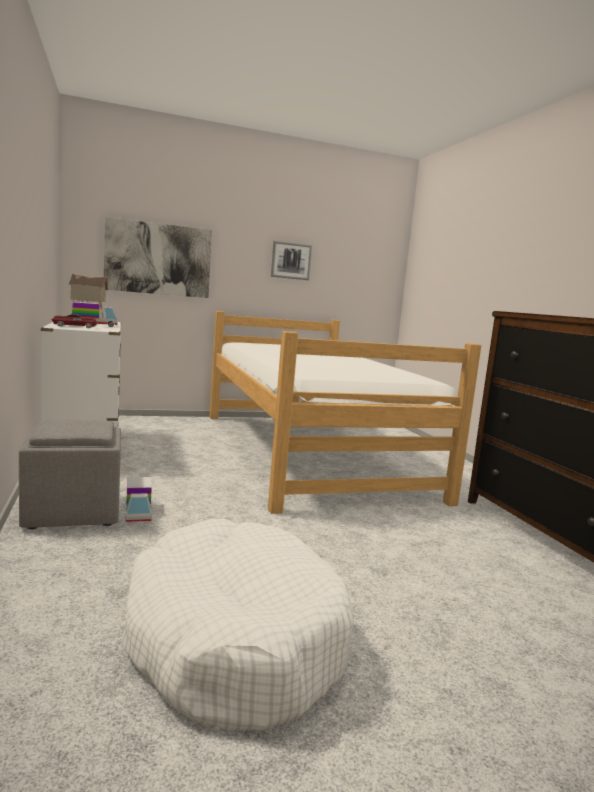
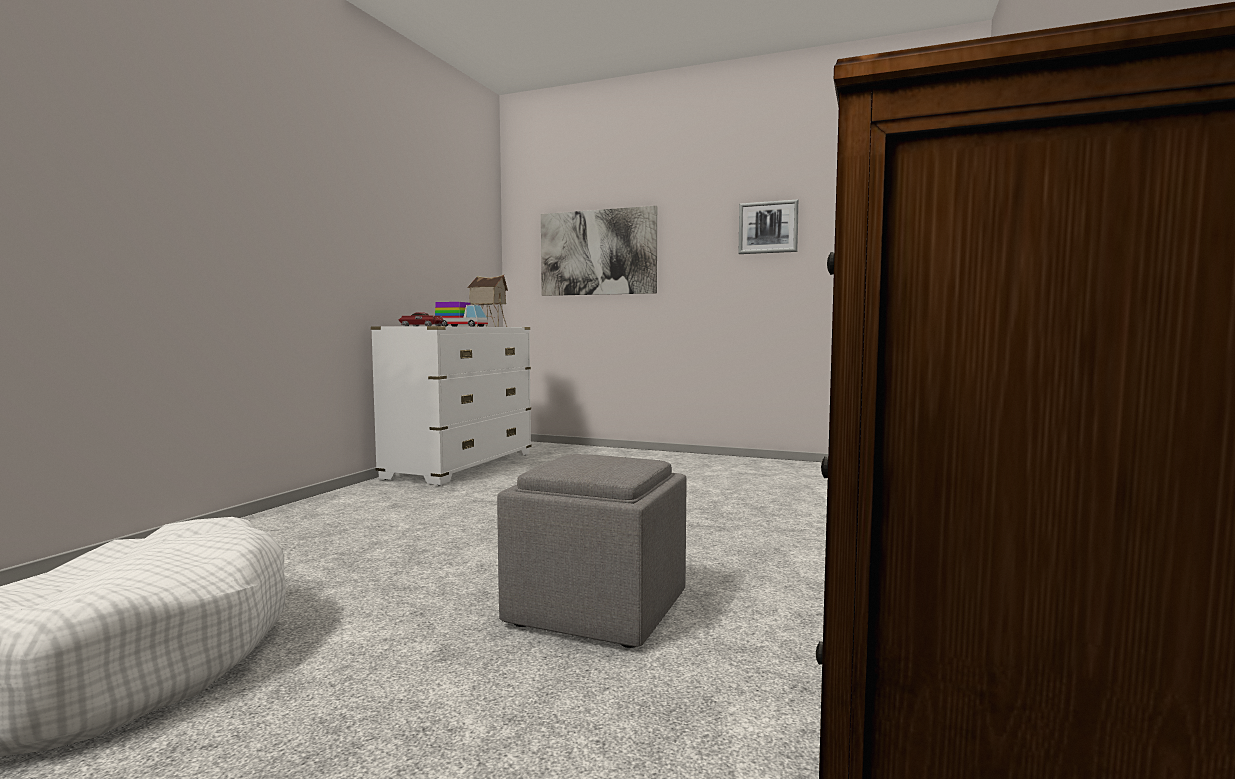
camera: 40 degrees right, 5 degrees down
(74, 511) = (310, 517): grey ottoman -> grey ottoman (599, 609)
(138, 512) = (357, 528): toy truck -> none
(308, 452) = (710, 498): bed -> none

